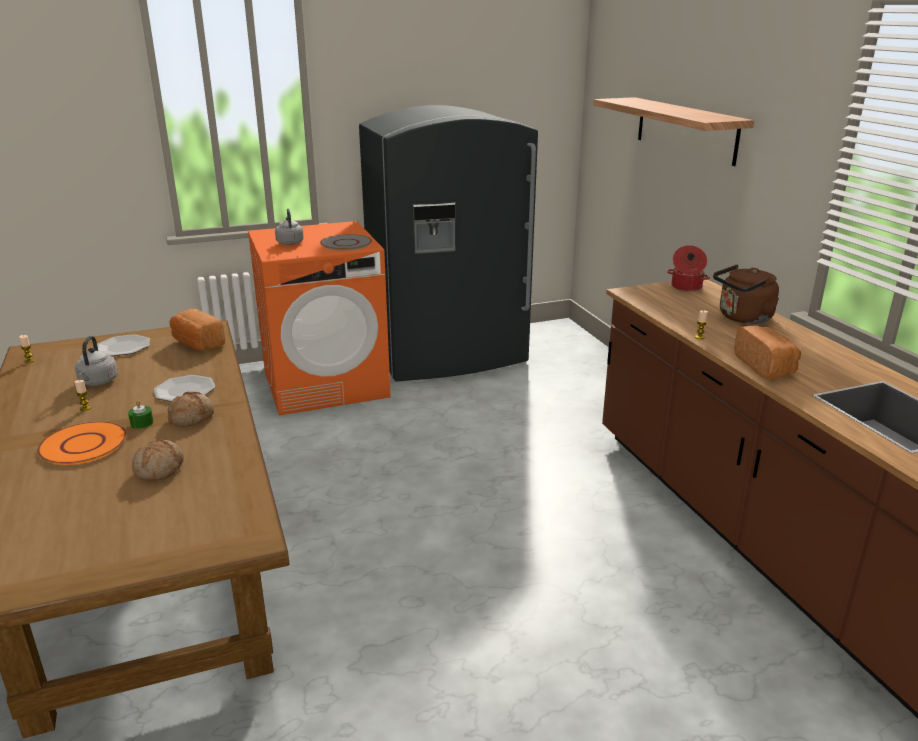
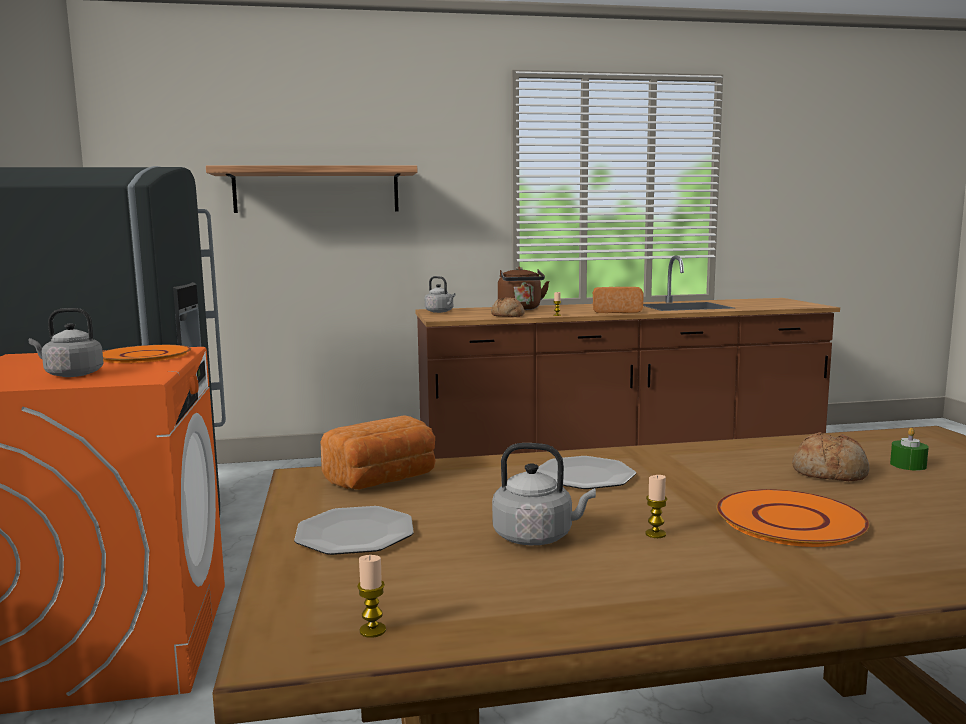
camera: 80 degrees left, 15 degrees down
(142, 423) = (703, 491): green candle -> green candle (908, 465)
(191, 417) = (676, 467): bread -> bread (507, 316)
(346, 244) = (145, 356): grey plate -> orange plate
(686, 287) = (440, 312): cooking pot -> grey kettle

